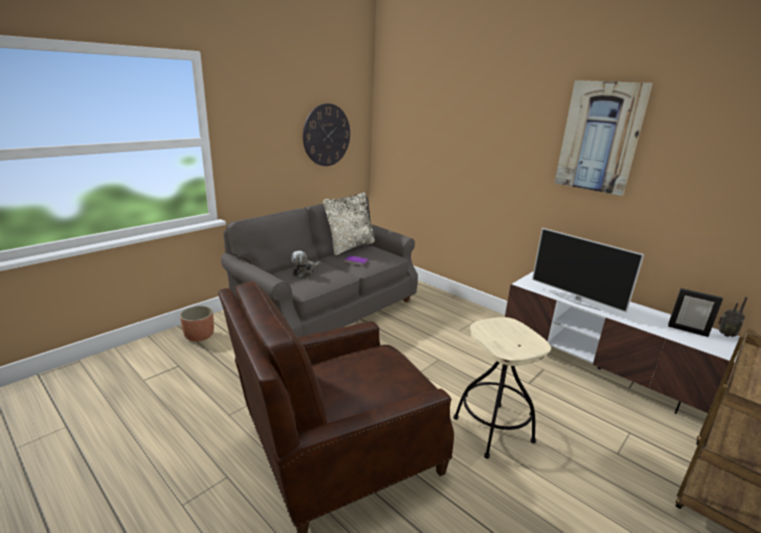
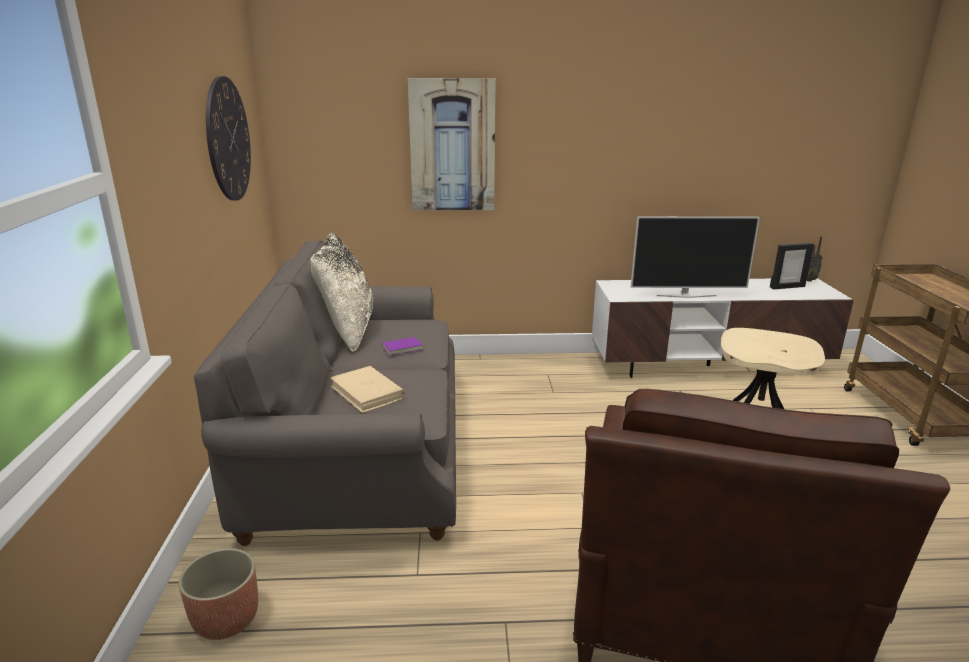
camera: 45 degrees left, 0 degrees up
(305, 271) = (367, 393): plush toy -> beige book
(600, 137) = (658, 92): picture -> picture (452, 146)

